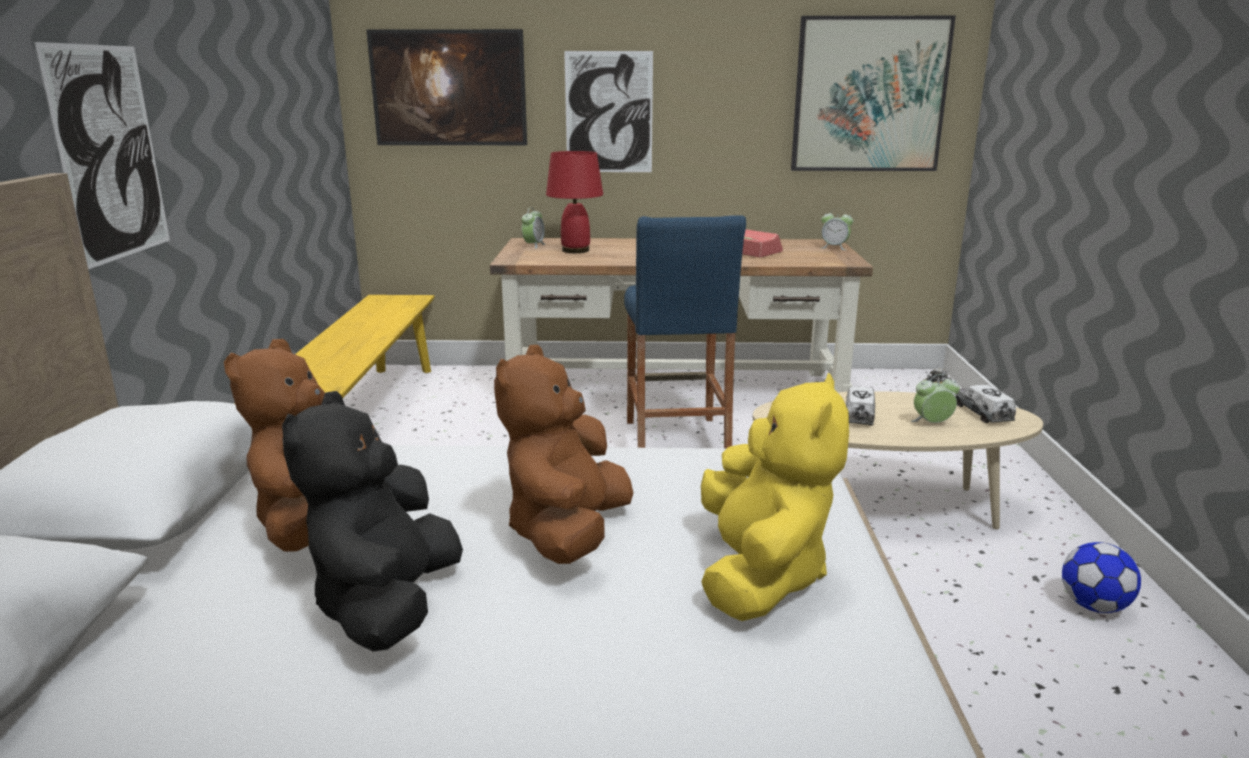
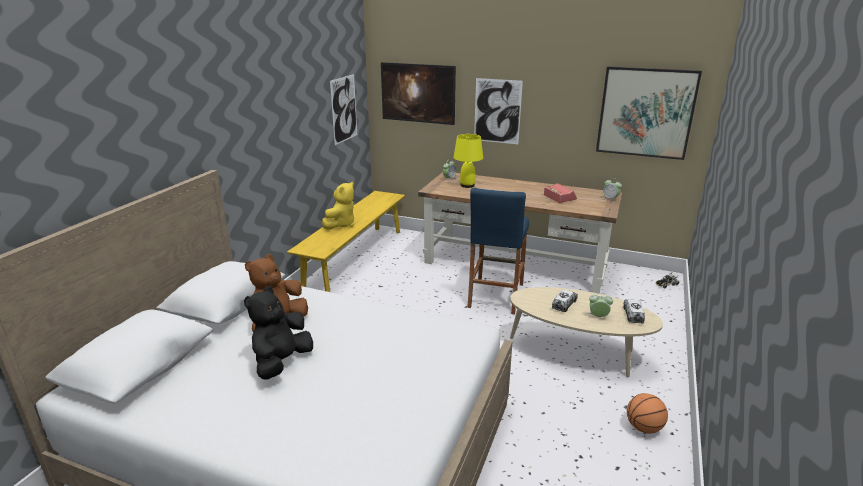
camera: 20 degrees right, 5 degrees up
(110, 153) = (238, 154): picture -> picture (344, 109)
(567, 533) = (359, 347): brown plush toy -> none
(575, 250) = (467, 185): red table lamp -> yellow table lamp
(760, 575) = (415, 380): yellow plush toy -> yellow plush toy (341, 224)
(1094, 606) = (643, 427): football -> basketball

